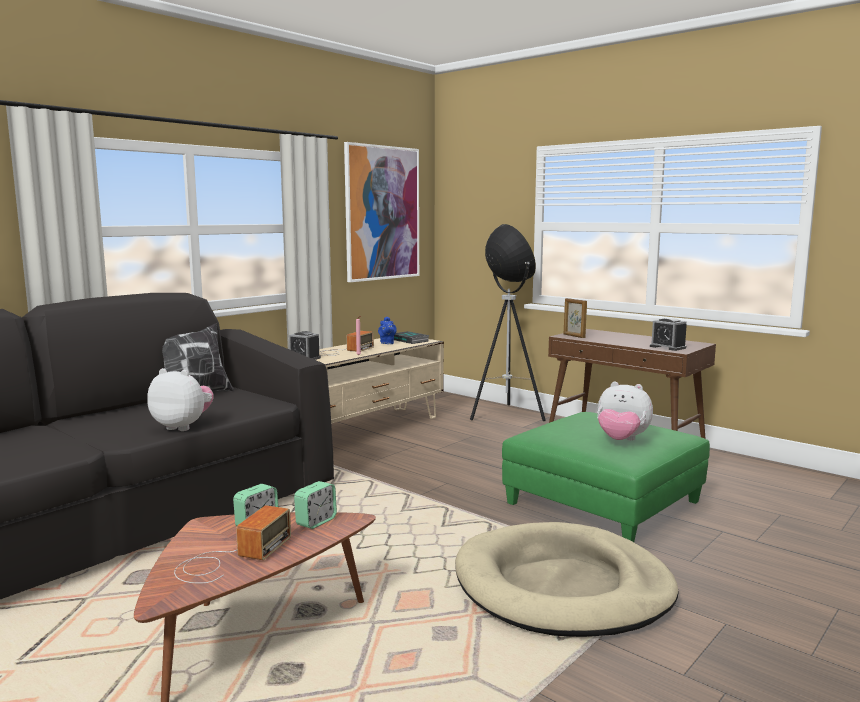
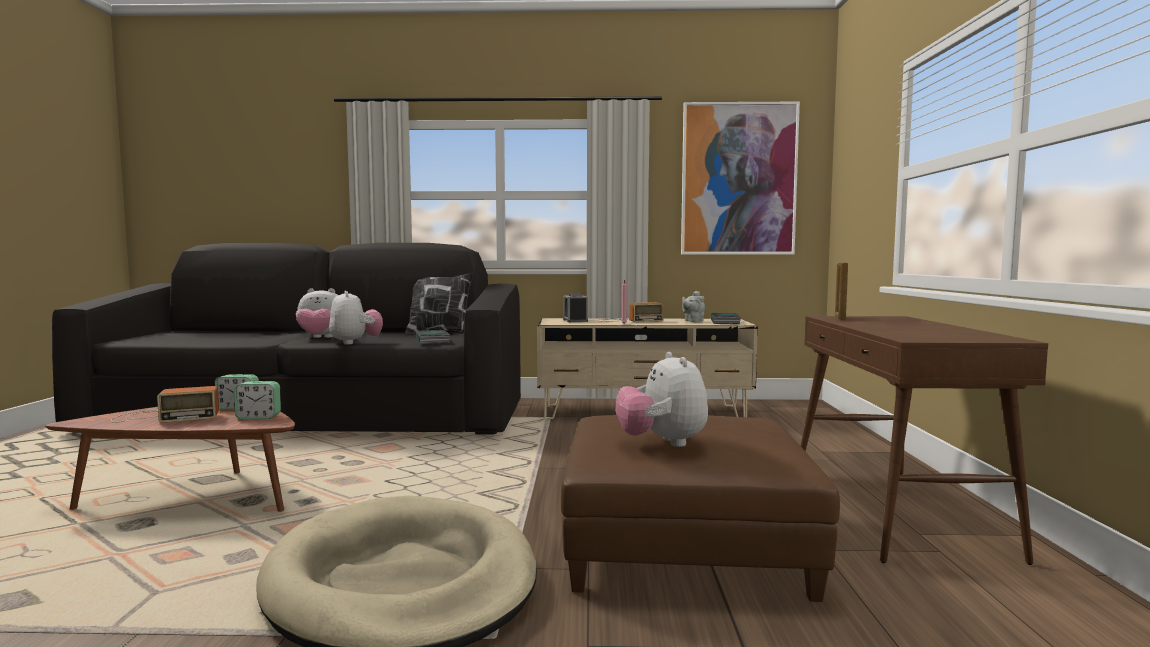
camera: 50 degrees right, 5 degrees down
(109, 431) = (320, 338): none -> plush toy
(254, 406) = (433, 341): none -> book
(387, 343) = (693, 321): blue teapot -> grey teapot
(505, 415) = (834, 437): floor lamp -> none
(604, 502) = (686, 543): green ottoman -> brown ottoman
(667, 347) = (916, 335): alarm clock -> none

